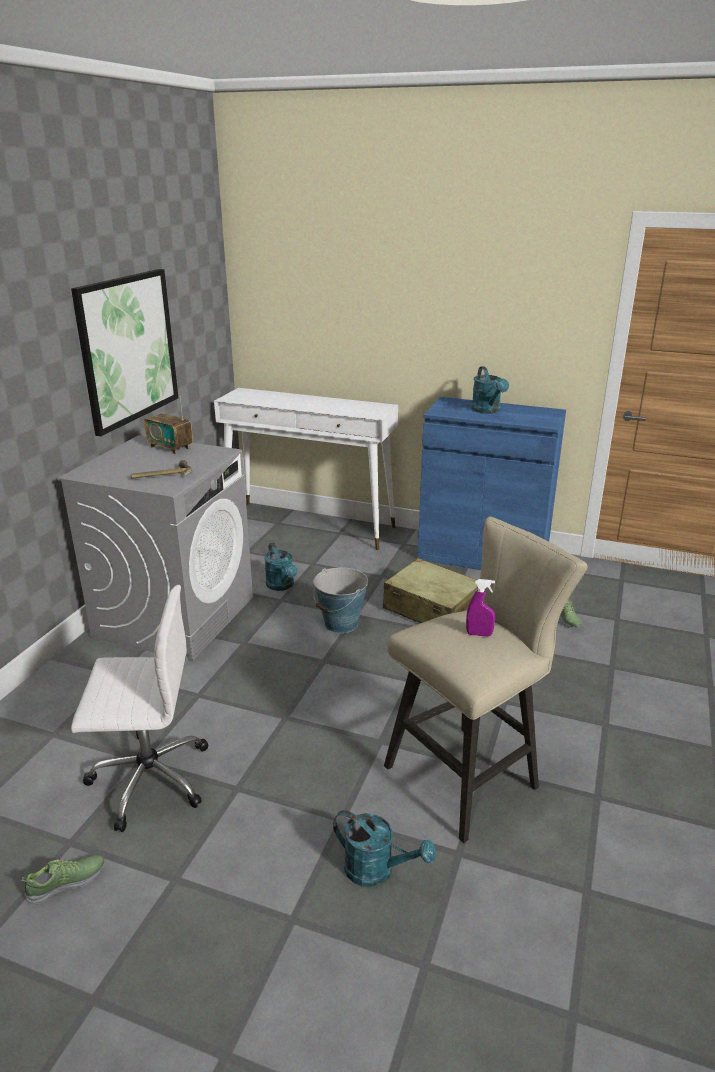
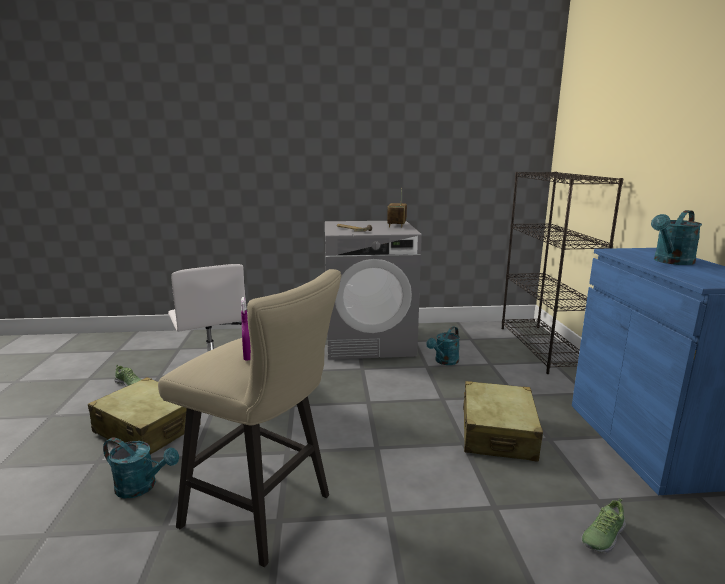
camera: 65 degrees right, 10 degrees down
(128, 349) = (415, 162): picture -> none
(242, 862) = (147, 429): none -> beige suitcase
(309, 525) = (543, 348): white console table -> black bookcase
(341, 624) = (423, 396): bucket -> none
(377, 870) = (142, 487): turquoise watering can -> turquoise watering can turned 75 degrees counterclockwise

